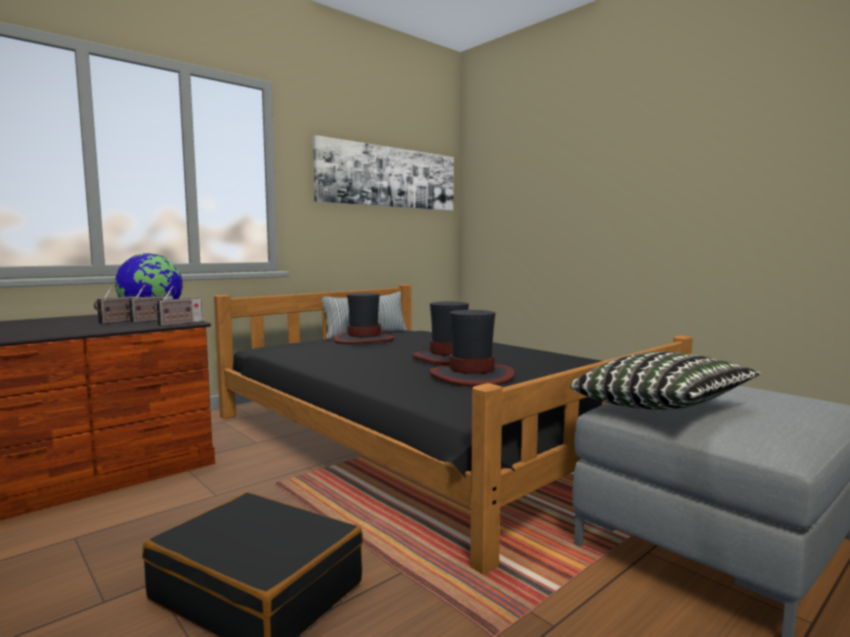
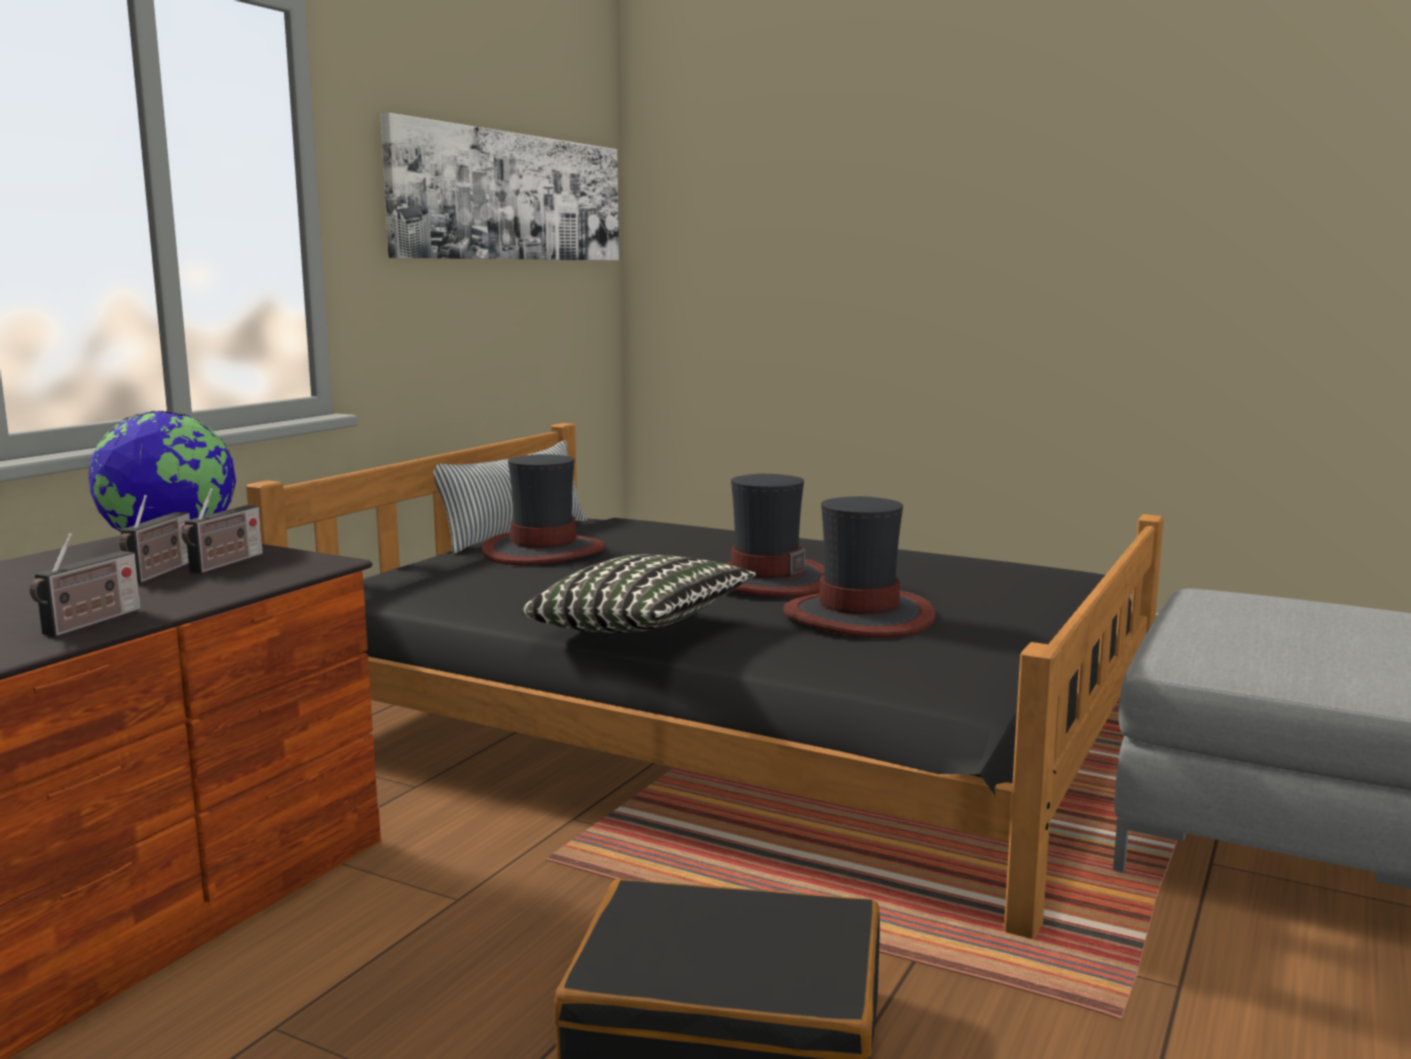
camera: 20 degrees left, 5 degrees up
(178, 323) = (314, 569): radio -> radio (89, 623)
(660, 408) = (1237, 650): pillow -> pillow (640, 629)

